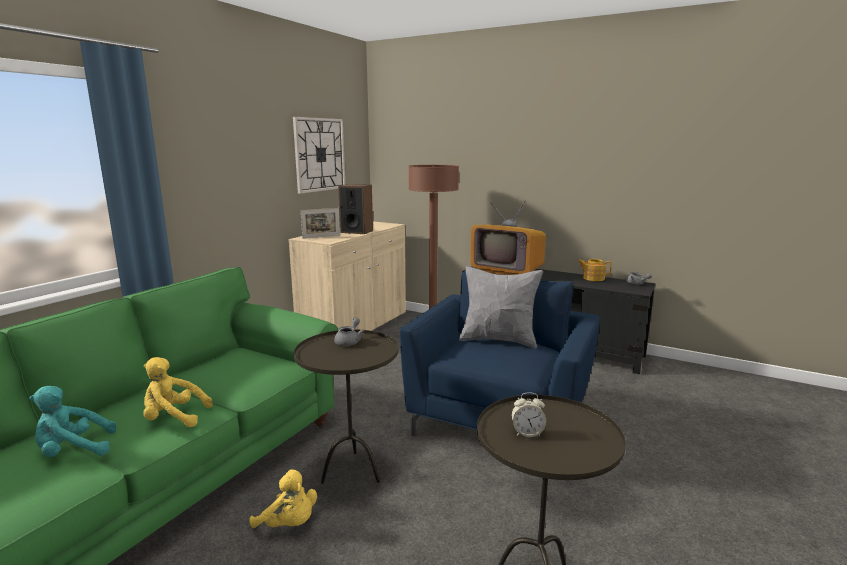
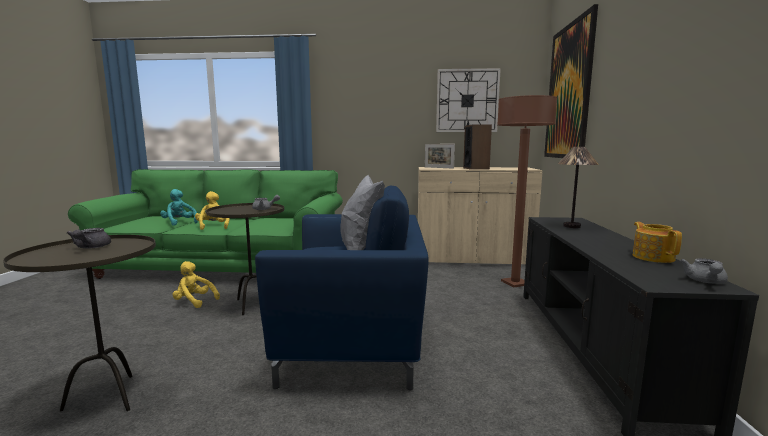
camera: 65 degrees right, 5 degrees down
(289, 524) = (194, 302): yellow plush toy -> yellow plush toy turned 105 degrees clockwise
(426, 154) = (568, 92): none -> picture
(507, 270) = (572, 226): television -> table lamp
(527, 433) = (90, 247): alarm clock -> grey teapot

